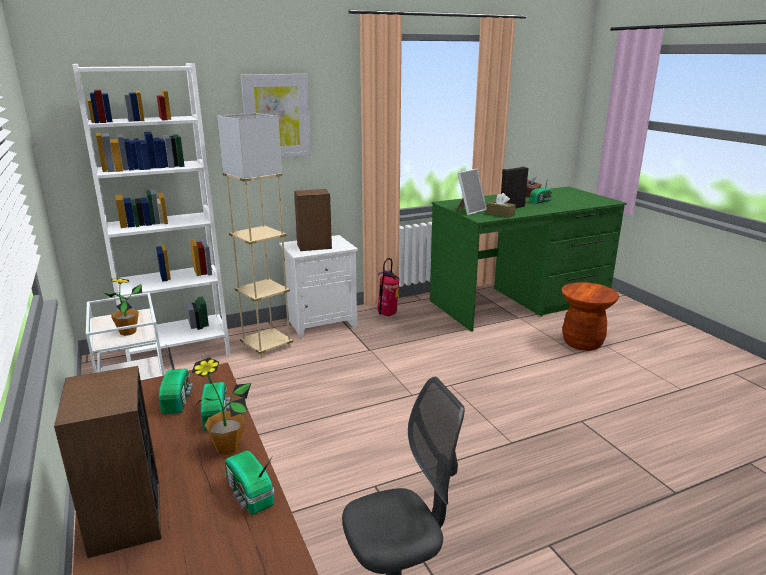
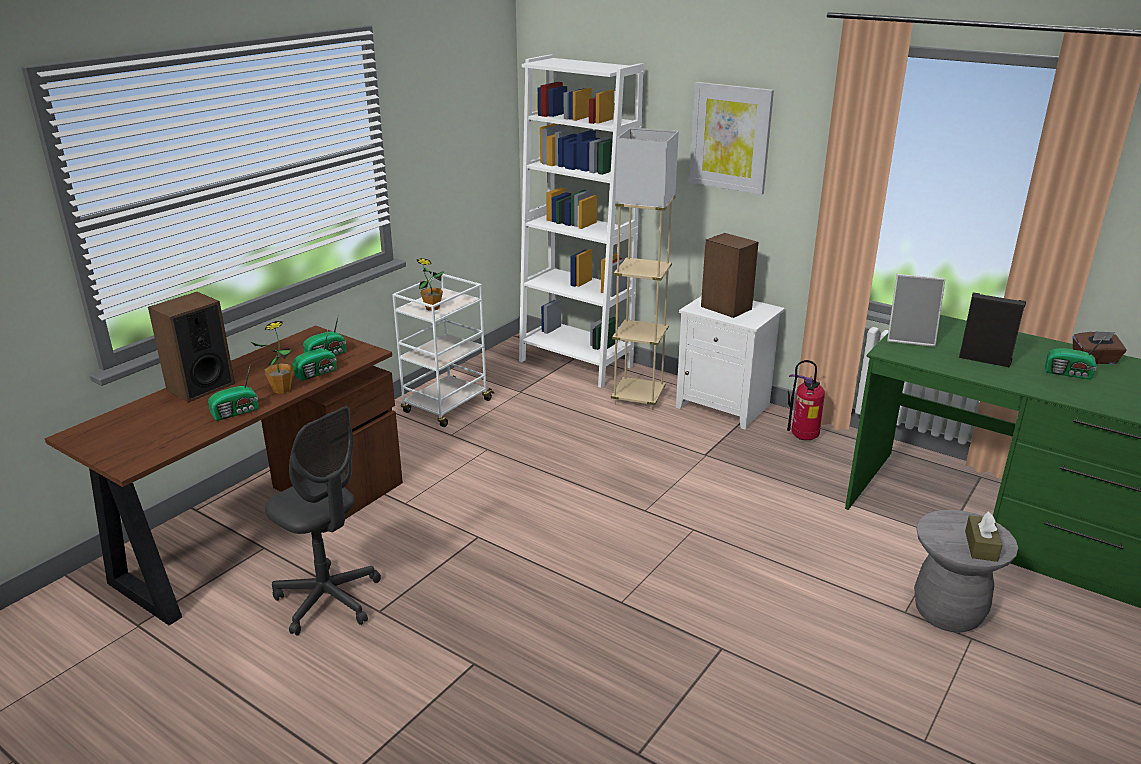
camera: 60 degrees right, 5 degrees up
(249, 495) = (237, 412): radio -> radio turned 150 degrees counterclockwise
(500, 214) = (933, 359): brown tissue box -> brown tissue box (981, 546)
(582, 343) = (948, 613): brown stool -> grey stool

